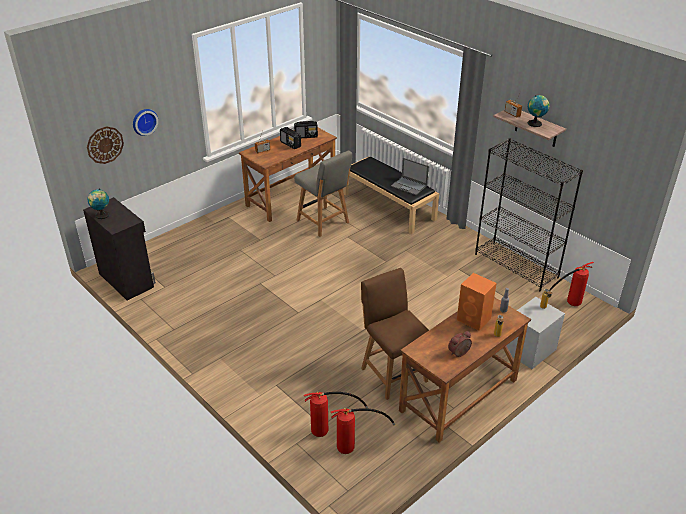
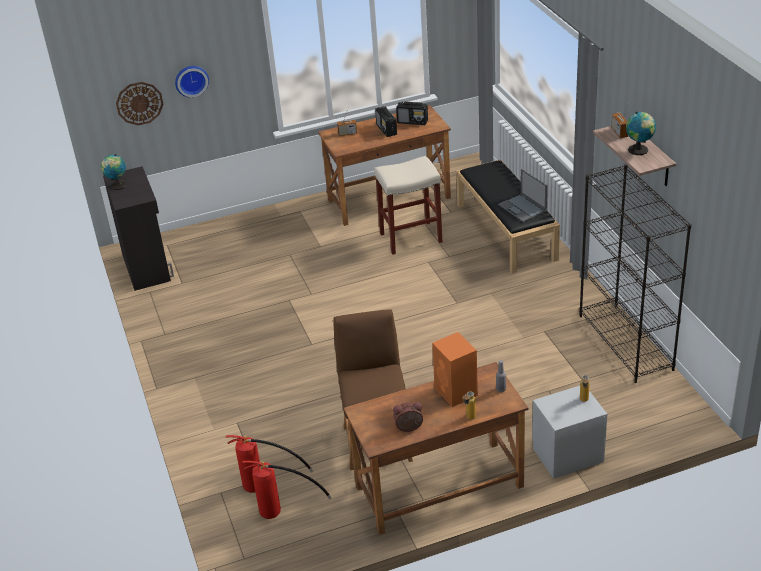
camera: 25 degrees right, 0 degrees up
(324, 222) = (410, 238): grey chair -> beige stool
(566, 304) = (660, 407): fire extinguisher -> none

